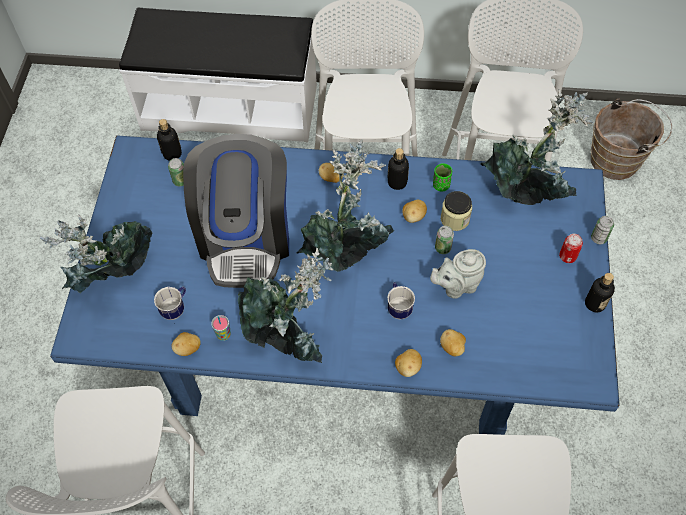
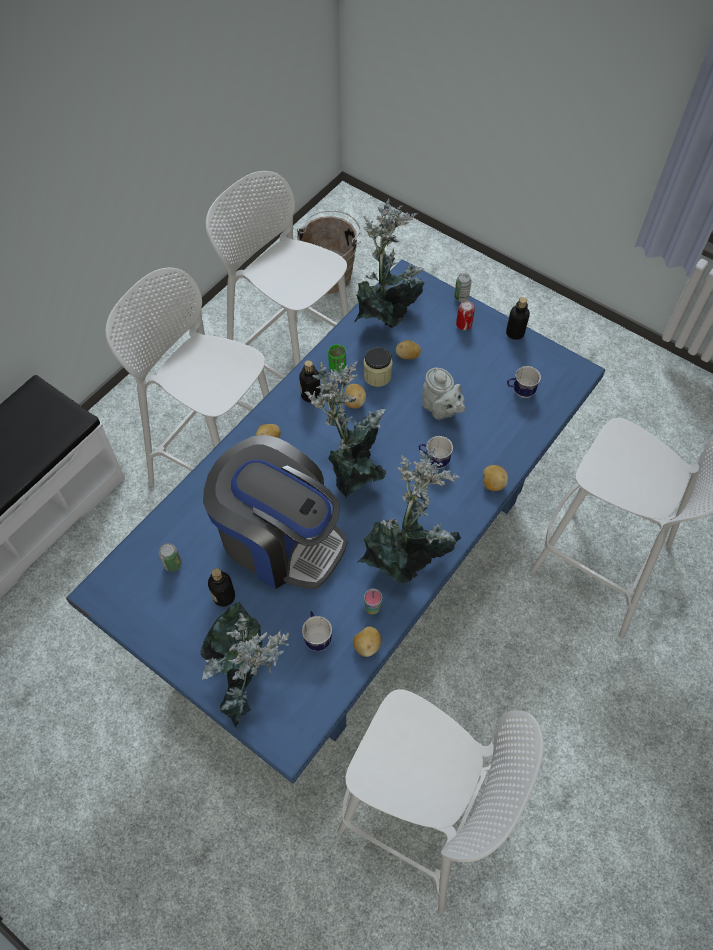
camera: 60 degrees left, 0 degrees up
(172, 154) = (134, 556): bottle -> bottle (224, 596)
(443, 248) = (399, 399): can -> none
(452, 347) = (494, 443): potato -> potato (407, 356)
(456, 286) = (440, 409): grey teapot -> grey teapot turned 45 degrees counterclockwise
(528, 341) = (520, 391): none -> mug

